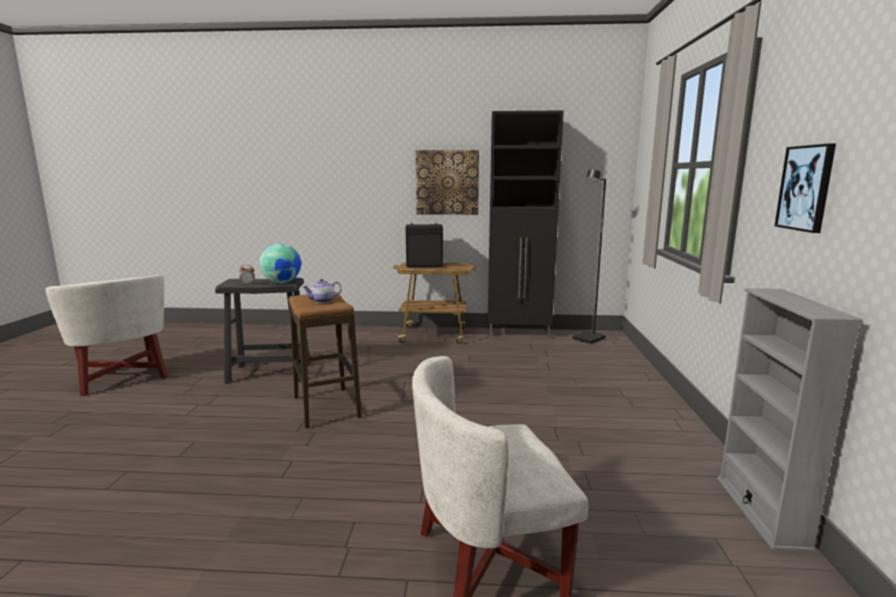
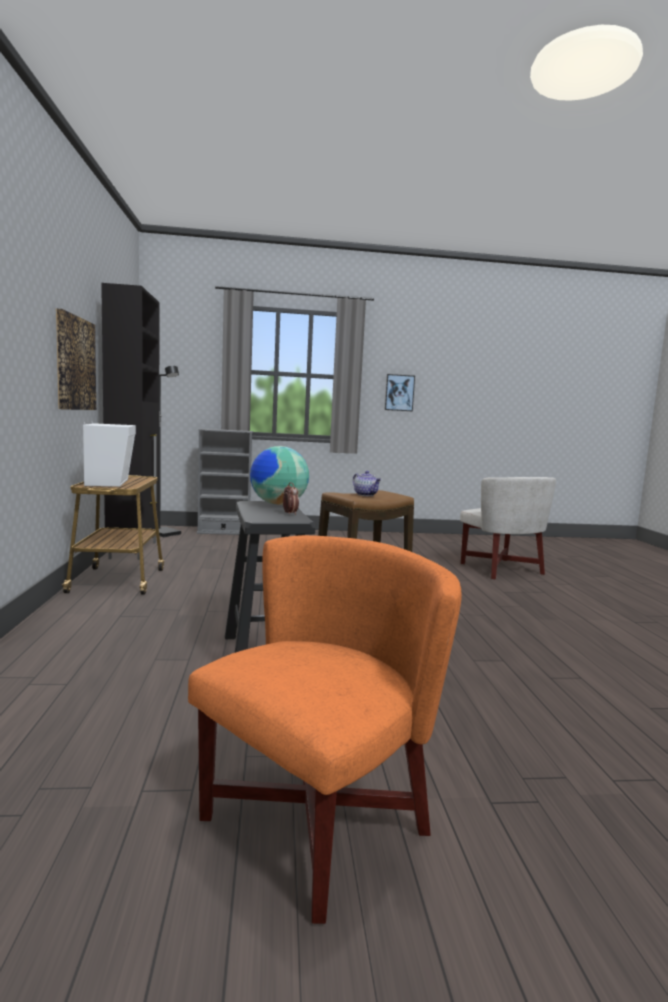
camera: 100 degrees left, 5 degrees down
(122, 377) = (314, 821): white armchair -> orange armchair
(425, 265) = (110, 482): black speaker -> white speaker
(761, 512) = (414, 534): grey bookcase -> grey bookcase (223, 532)

